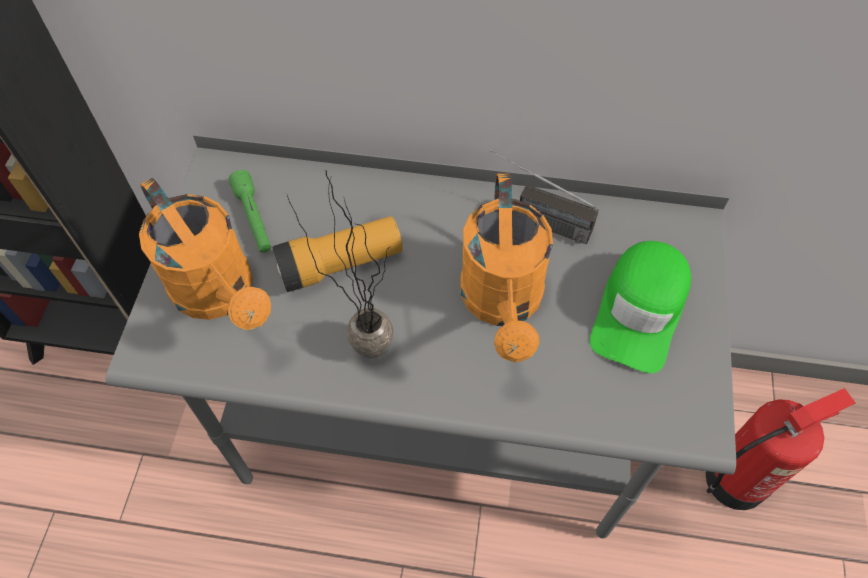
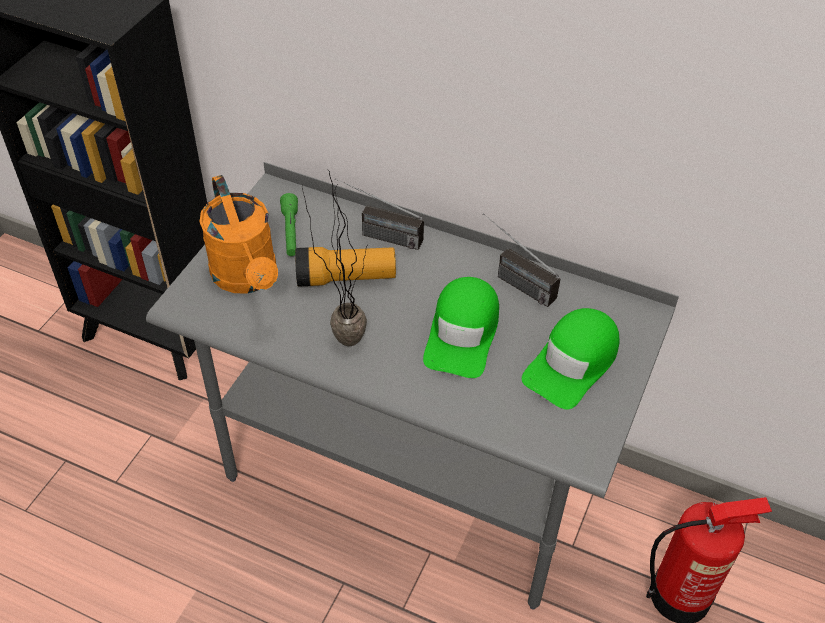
camera: 15 degrees right, 10 degrees down
(359, 198) = (376, 235): none -> radio
(503, 304) = (463, 334): orange watering can -> green cap

